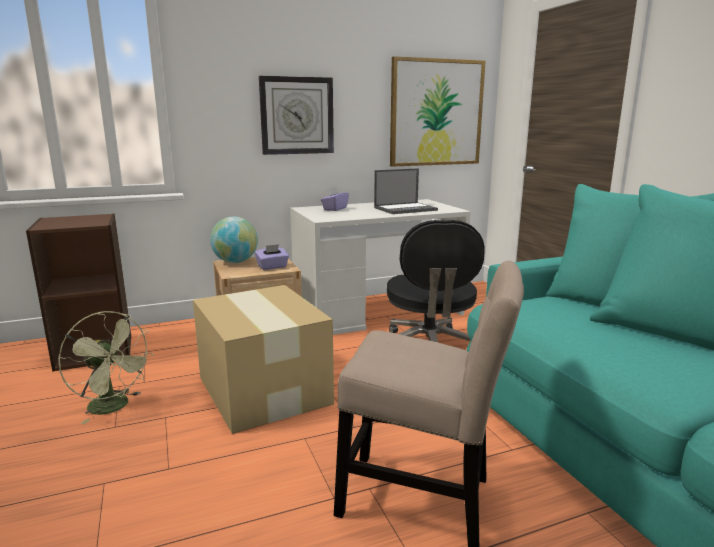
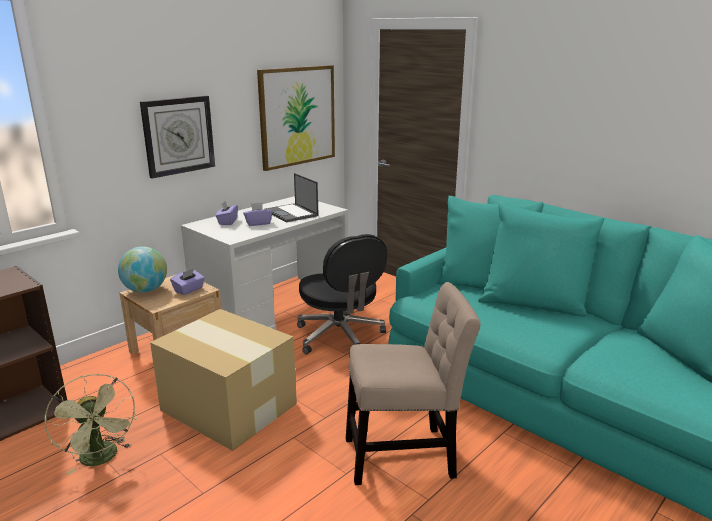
camera: 25 degrees left, 5 degrees up
(114, 407) = (102, 459): green fan -> green fan turned 45 degrees clockwise
(362, 212) = (258, 223): none -> purple tissue box
(405, 209) = (292, 213): laptop -> laptop turned 105 degrees clockwise

